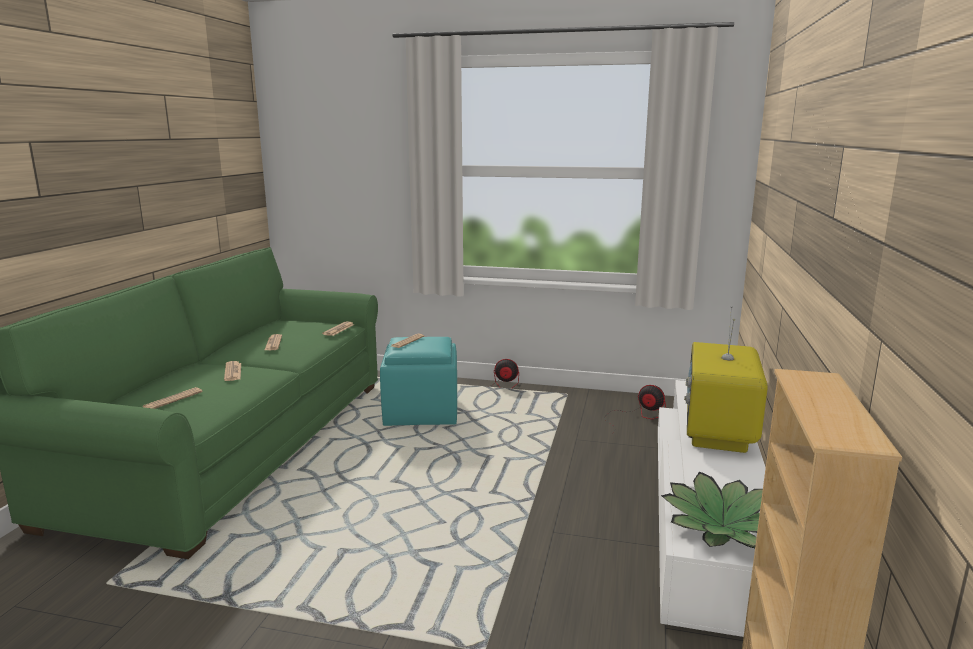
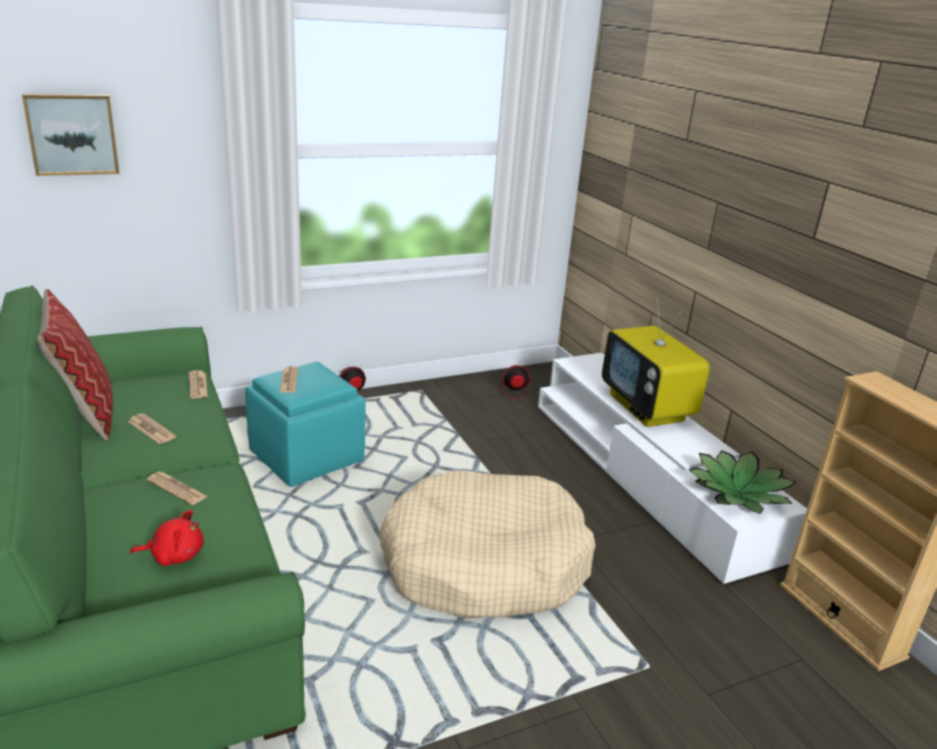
camera: 40 degrees left, 10 degrees up
(173, 399) = (174, 555): newspaper -> red plush toy
(256, 330) = (85, 414): none -> pillow
(322, 154) = (72, 134): none -> picture
(451, 518) = (484, 564): none -> beige dog bed

